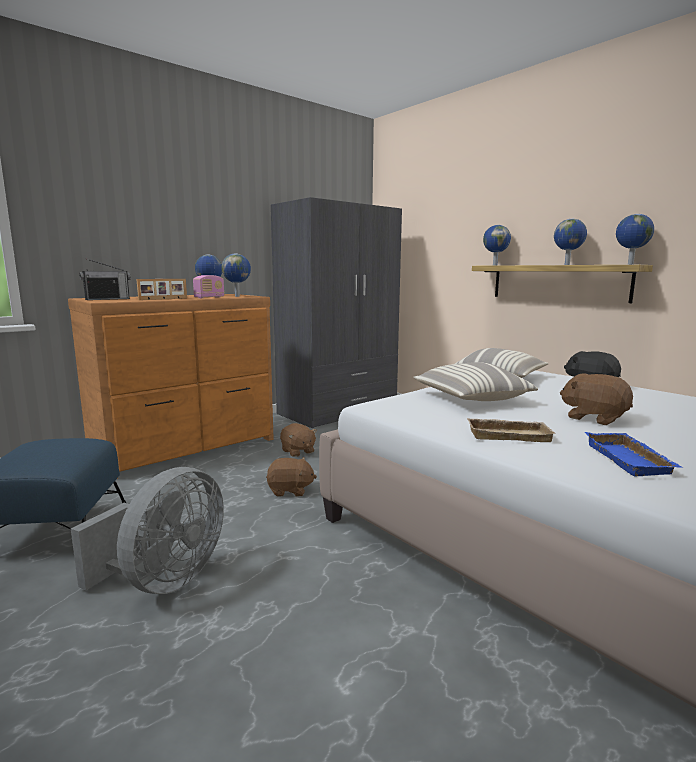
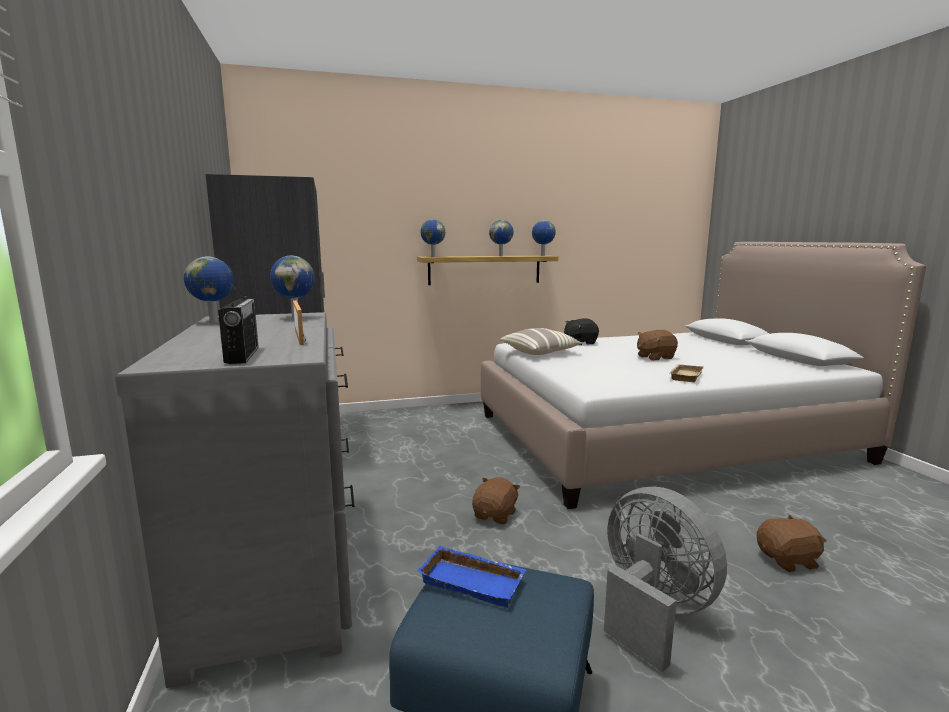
camera: 65 degrees left, 0 degrees up
(186, 447) = (279, 568): brown dresser -> grey dresser
(209, 297) = (304, 325): radio -> none
(297, 451) = (394, 493): brown plush toy -> brown plush toy (788, 560)
(471, 399) = (595, 367): pillow -> none
(631, 460) = (731, 368): blue tray -> blue tray (474, 581)

